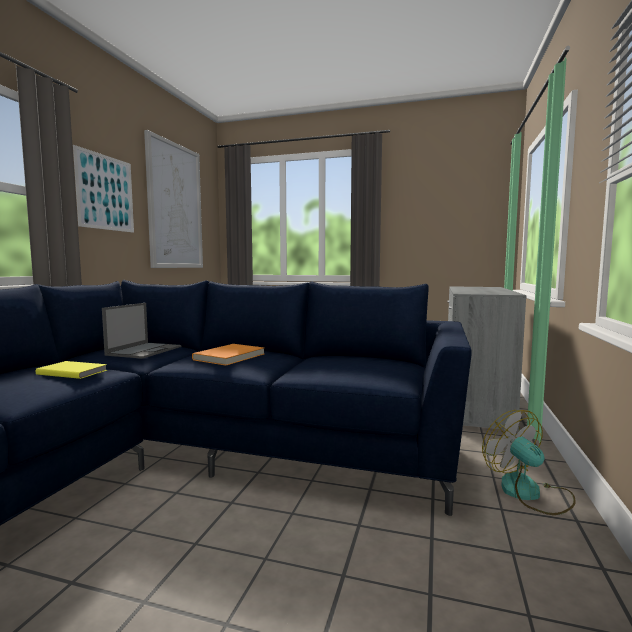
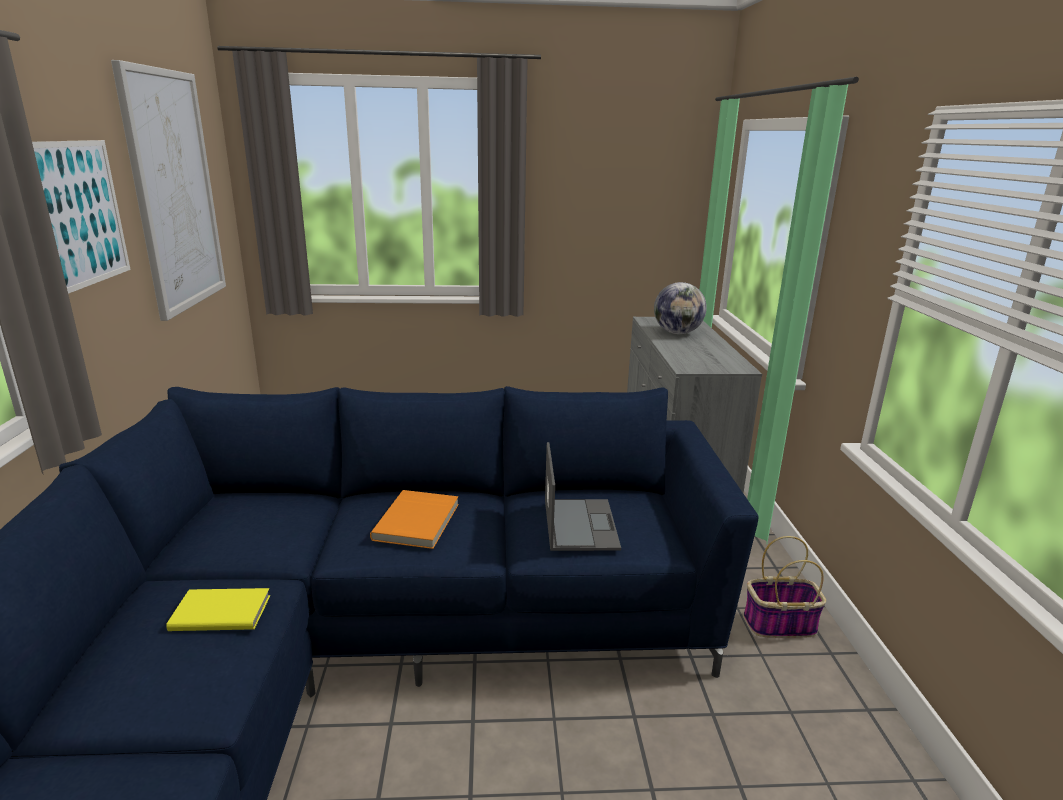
camera: 20 degrees left, 15 degrees up
(145, 350) = (268, 522): laptop -> laptop (579, 524)
(475, 288) = (677, 333): none -> globe
(529, 493) = (779, 625): fan -> basket

